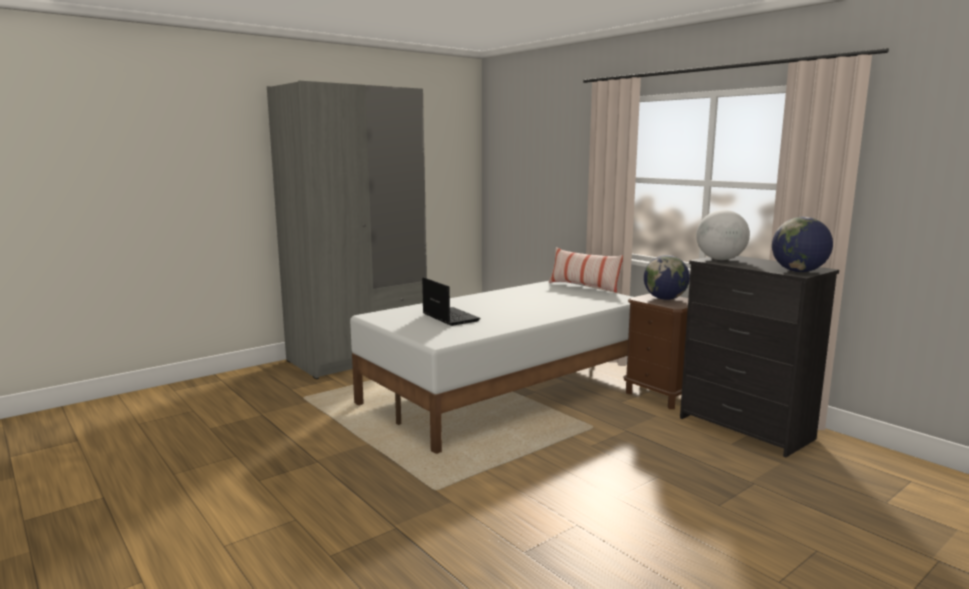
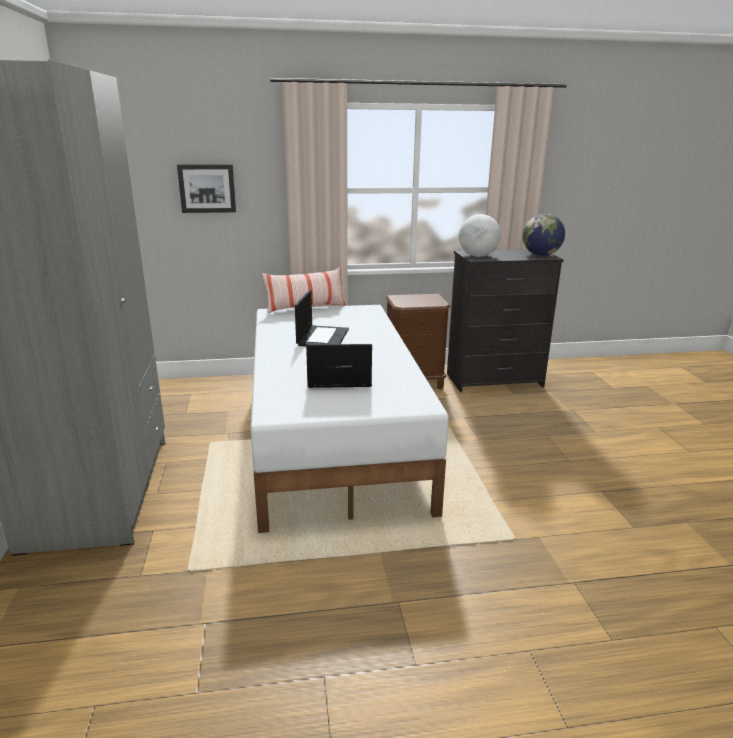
camera: 60 degrees left, 10 degrees up
(528, 300) = (322, 337): none -> laptop
(547, 173) = (207, 188): none -> picture
(665, 299) = (414, 299): globe -> none

